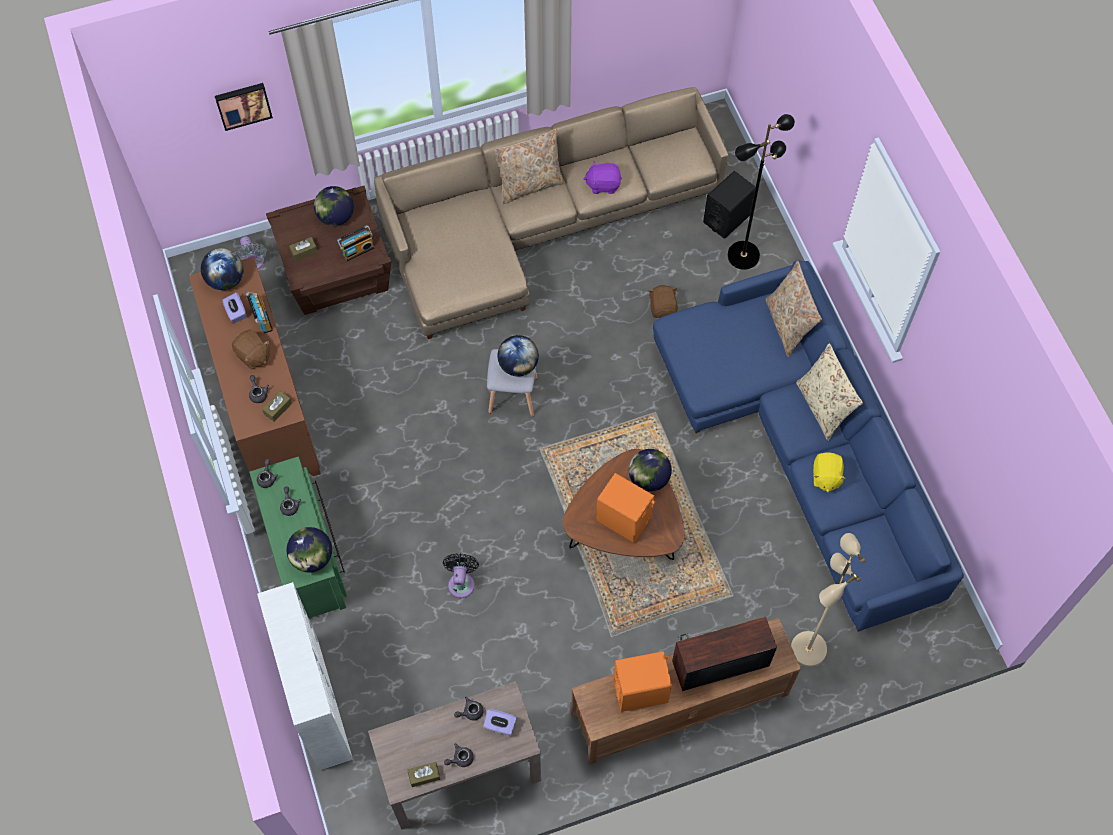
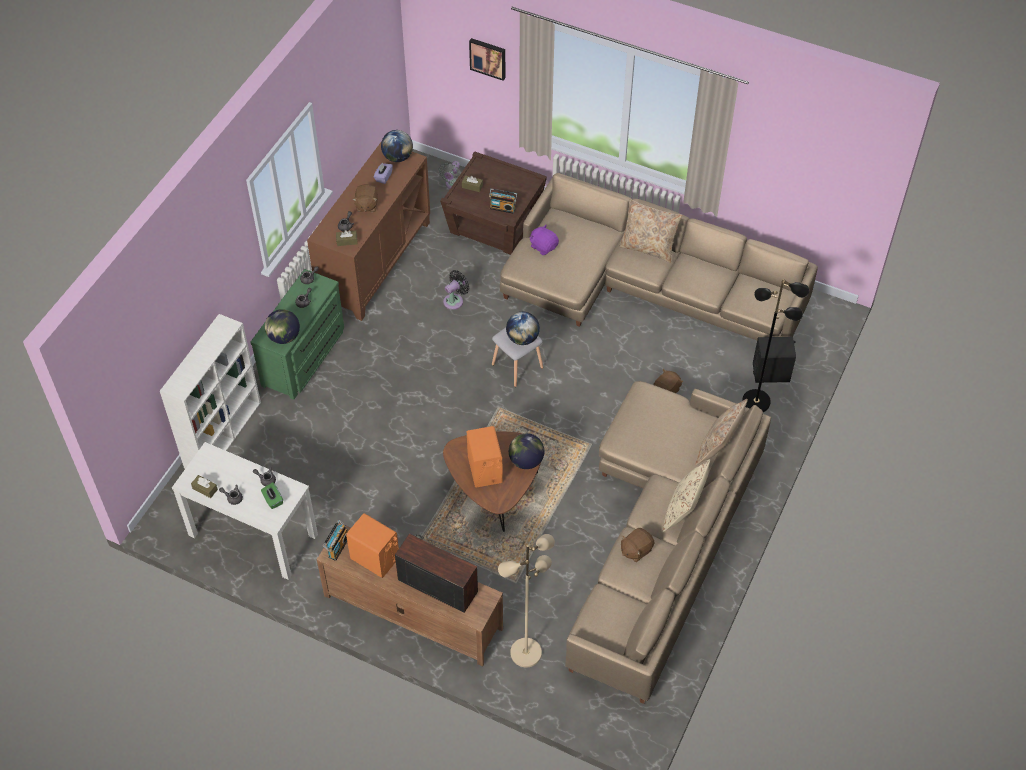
camera: 45 degrees right, 10 degrees down
(262, 319) = (392, 190): radio -> radio (337, 546)
(336, 217) = (511, 181): globe -> none
(460, 771) = (252, 535): brown console table -> white console table
(461, 582) = (369, 440): black fan -> black fan (455, 300)
(500, 725) = (273, 500): purple tissue box -> green tissue box
(603, 184) = (694, 280): purple plush toy -> purple plush toy (543, 246)
(801, 444) = (662, 537): blue sofa -> beige sofa
(825, 477) = (636, 550): yellow plush toy -> brown plush toy

